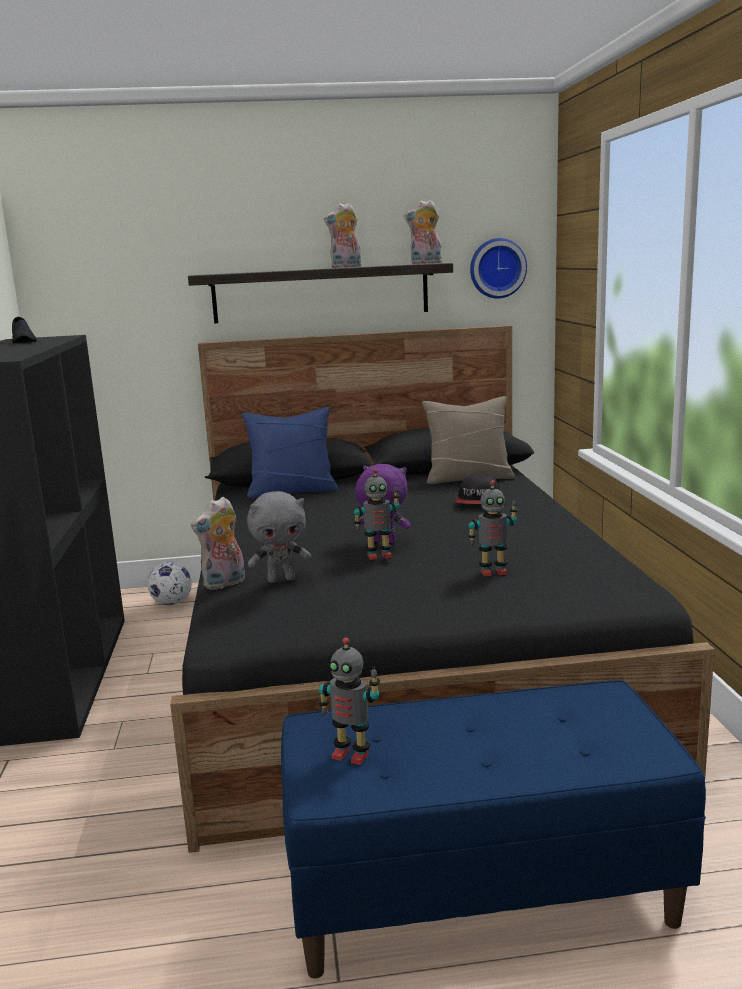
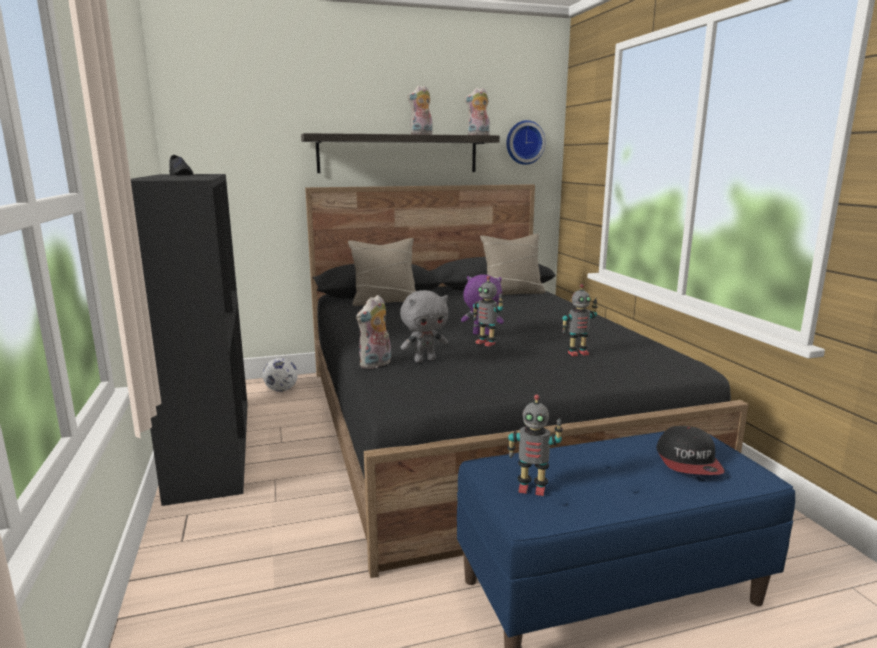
camera: 10 degrees left, 0 degrees up
(292, 491) = (385, 301): blue pillow -> beige pillow
(379, 555) = (486, 343): toy robot -> toy robot turned 60 degrees clockwise
(478, 501) = (531, 307): cap -> cap (688, 462)

